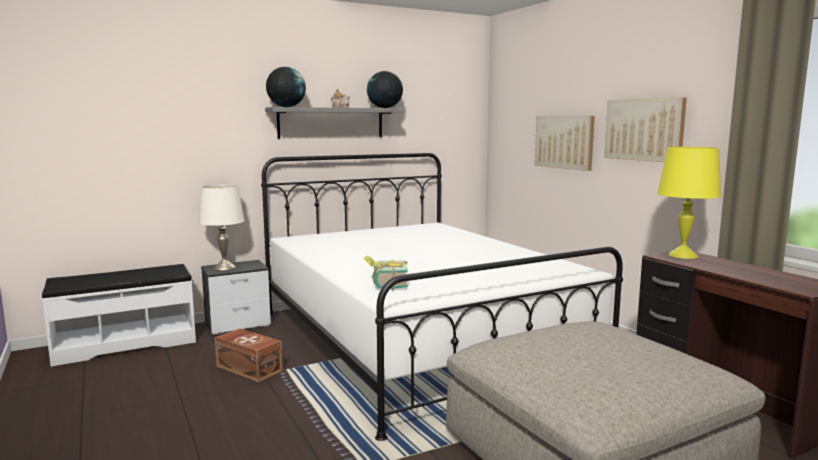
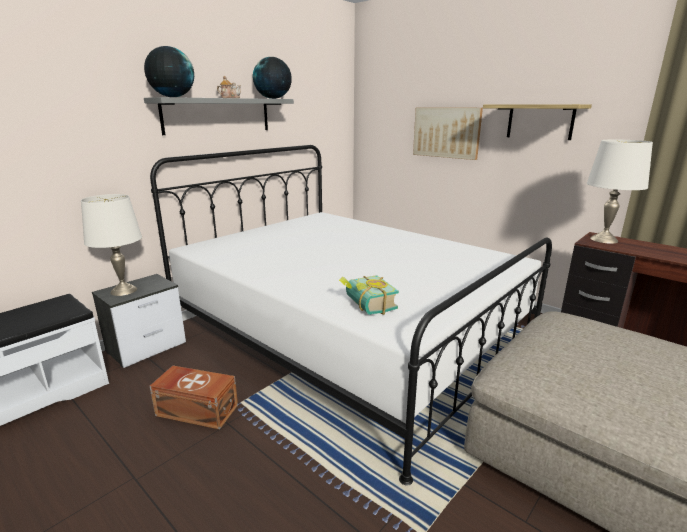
camera: 20 degrees left, 10 degrees up
(644, 129) = (540, 121): picture -> shelf
(683, 255) = (604, 240): yellow table lamp -> white table lamp

